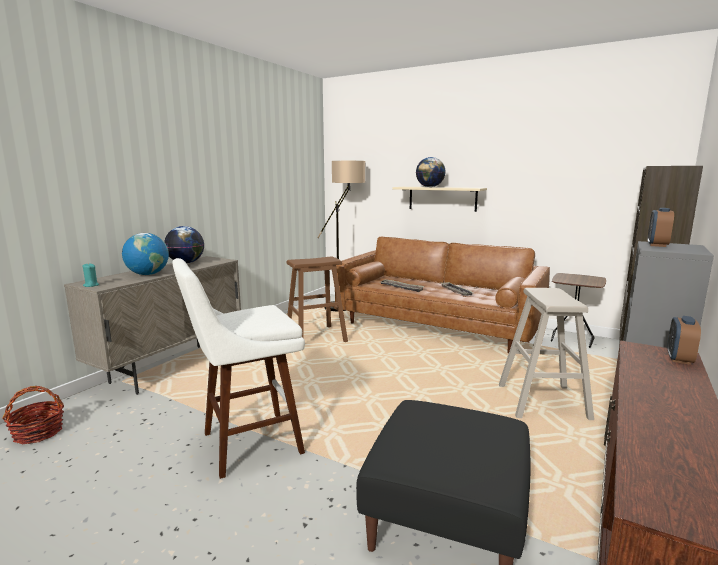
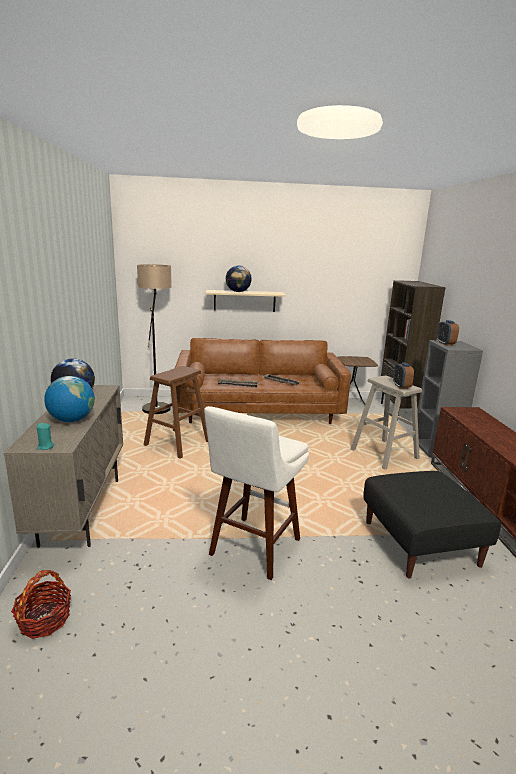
camera: 35 degrees left, 5 degrees up
(679, 359) = (478, 413): alarm clock -> alarm clock (401, 386)

